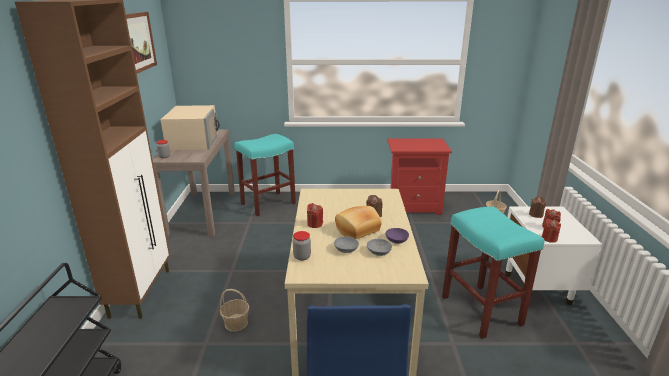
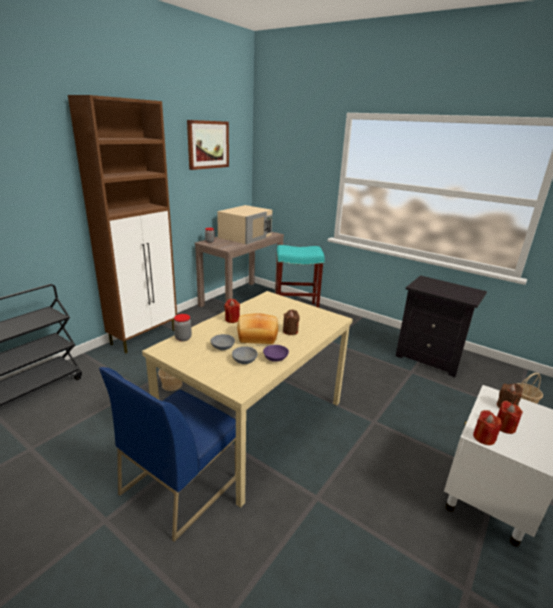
camera: 35 degrees right, 0 degrees up
(413, 206) = (430, 358): red nightstand -> black nightstand
(482, 311) = (386, 487): turquoise stool -> none

